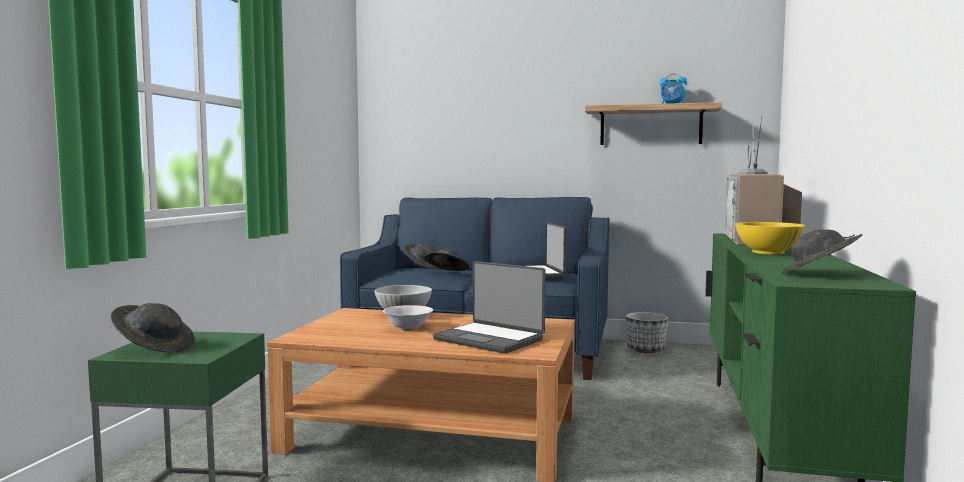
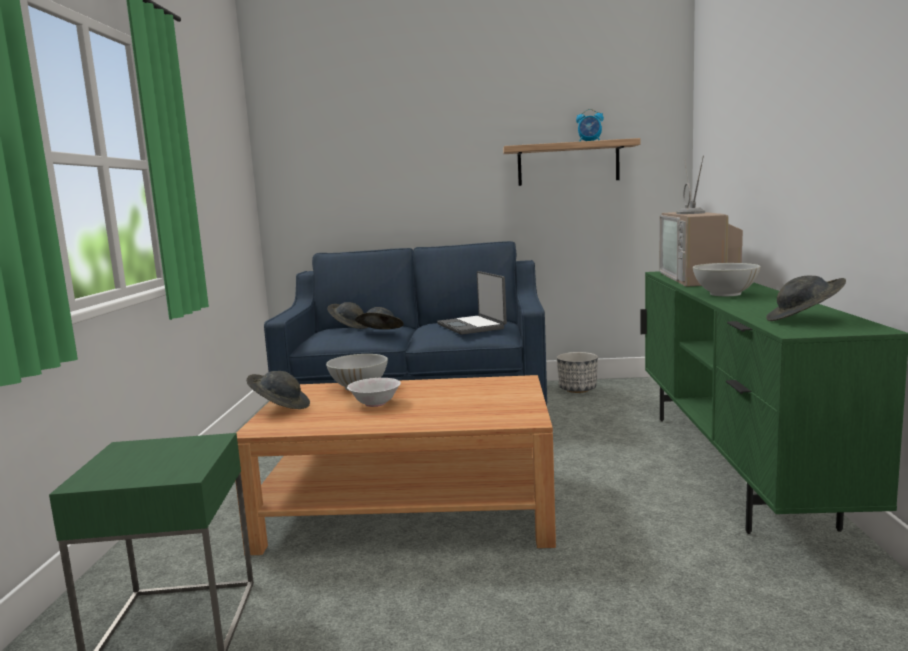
camera: 10 degrees left, 5 degrees up
(155, 348) = (122, 467): grey hat -> grey hat (280, 407)
(490, 339) = (470, 408): laptop -> none
(767, 252) = (724, 294): yellow bowl -> white bowl

